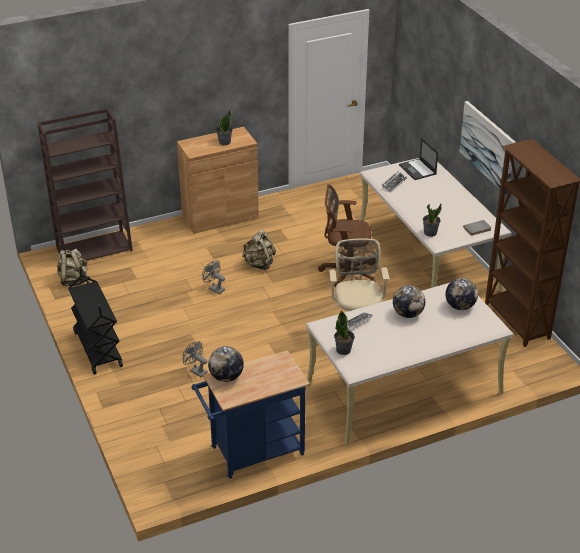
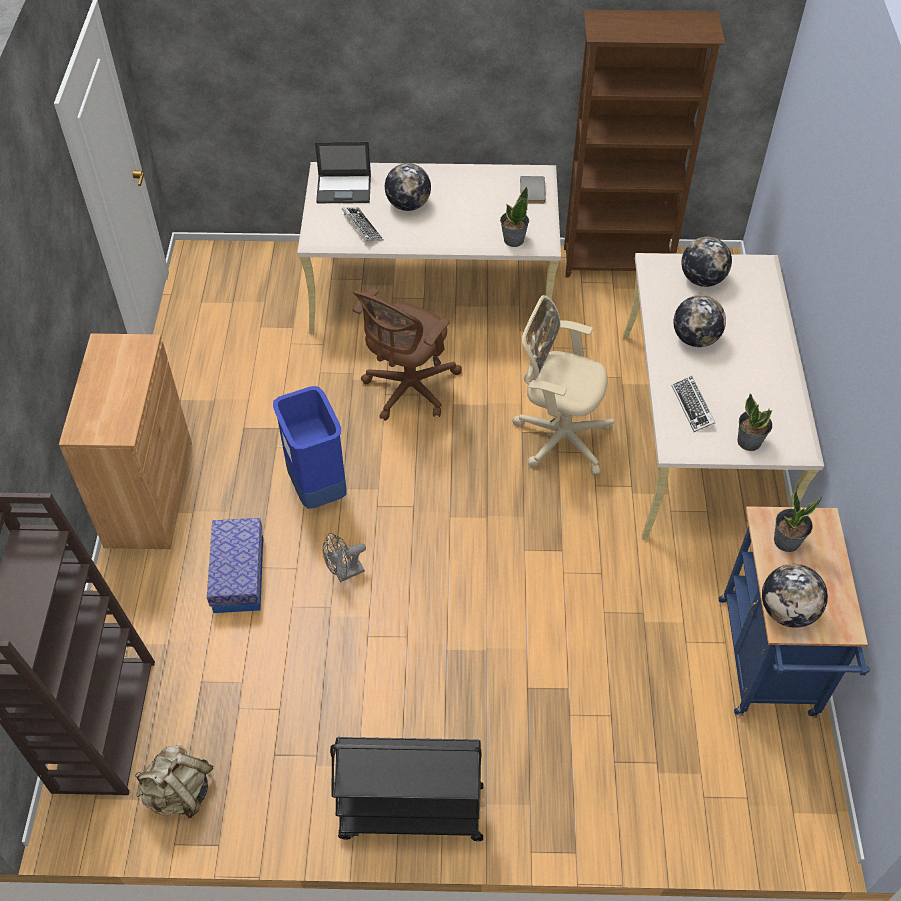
camera: 65 degrees left, 15 degrees up
(192, 257) = (238, 574): none -> storage box
(196, 371) = (544, 674): grey fan -> none
(224, 142) = (121, 376): potted plant -> potted plant (786, 541)
(259, 264) = (318, 488): beige backpack -> blue trash can
(425, 192) = (408, 205): none -> globe
(487, 146) = (461, 76): picture -> none

